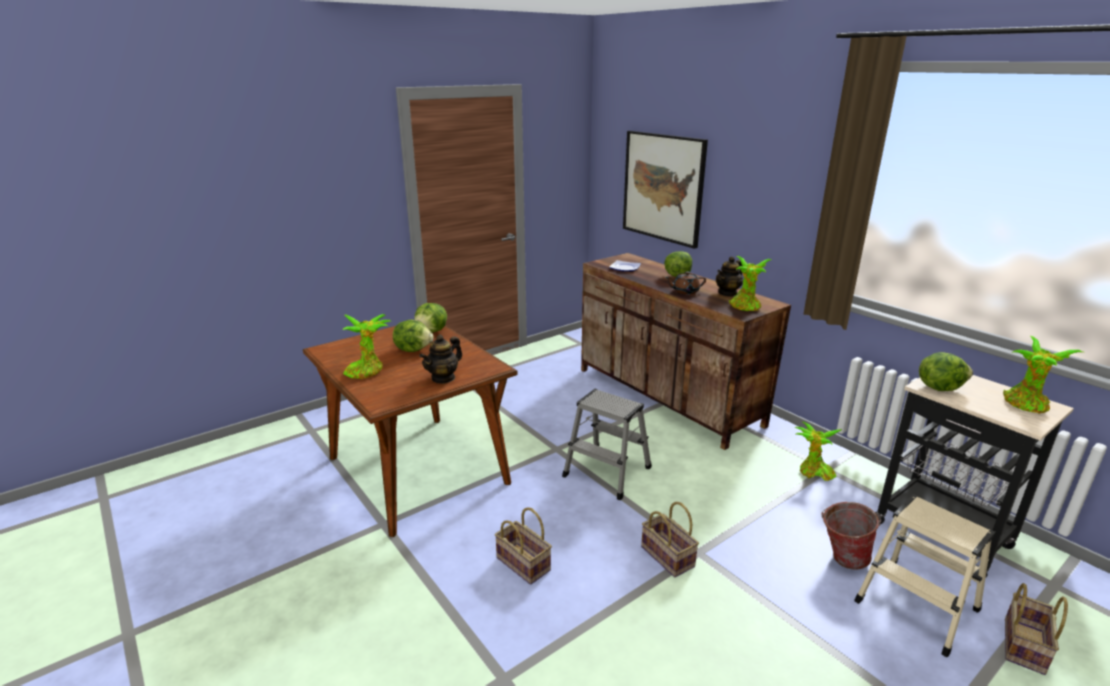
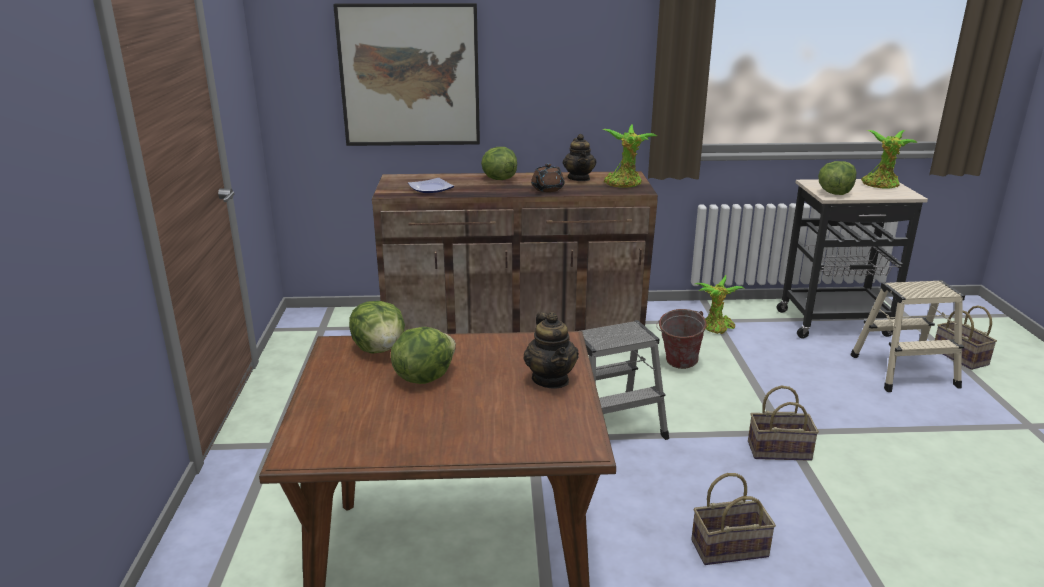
camera: 55 degrees left, 0 degrees up
(367, 371) = (450, 430): potted plant -> none
(841, 558) = (835, 372): bucket -> bucket (677, 364)

